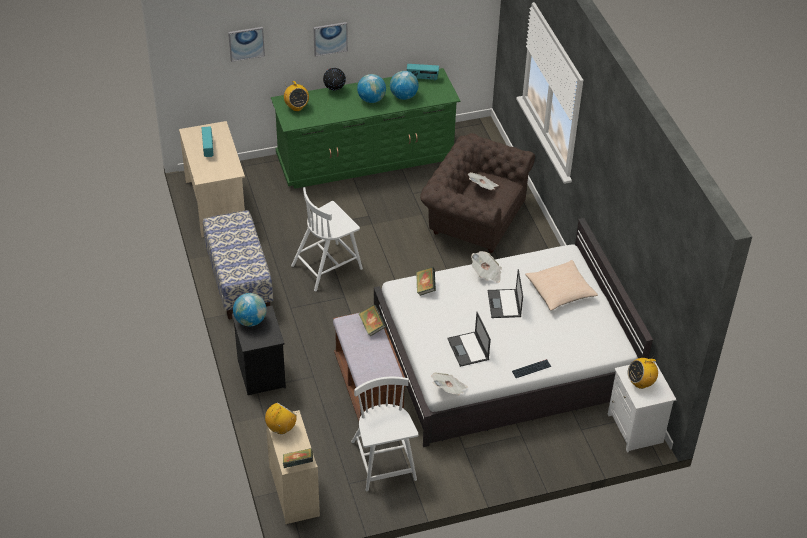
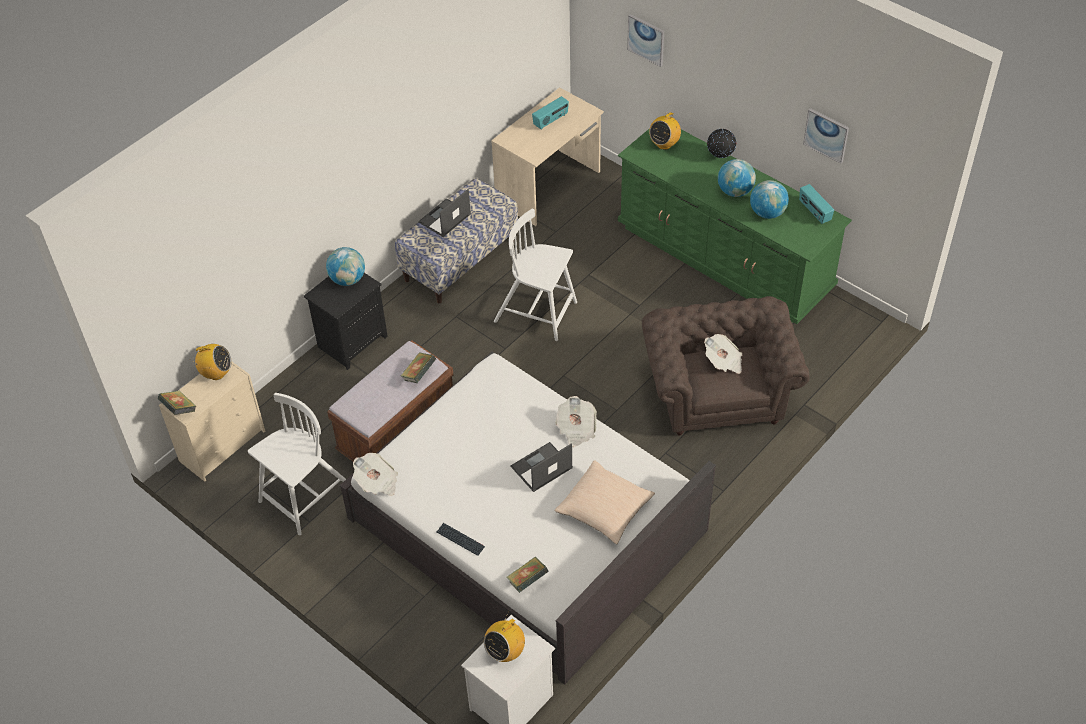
camera: 60 degrees right, 5 degrees up
(330, 38) = (732, 93): picture -> picture (826, 135)
(425, 287) = (510, 388): book -> book (527, 581)
(468, 349) = (447, 470): laptop -> laptop (444, 218)
(640, 383) = (505, 651): radio -> radio turned 90 degrees counterclockwise

